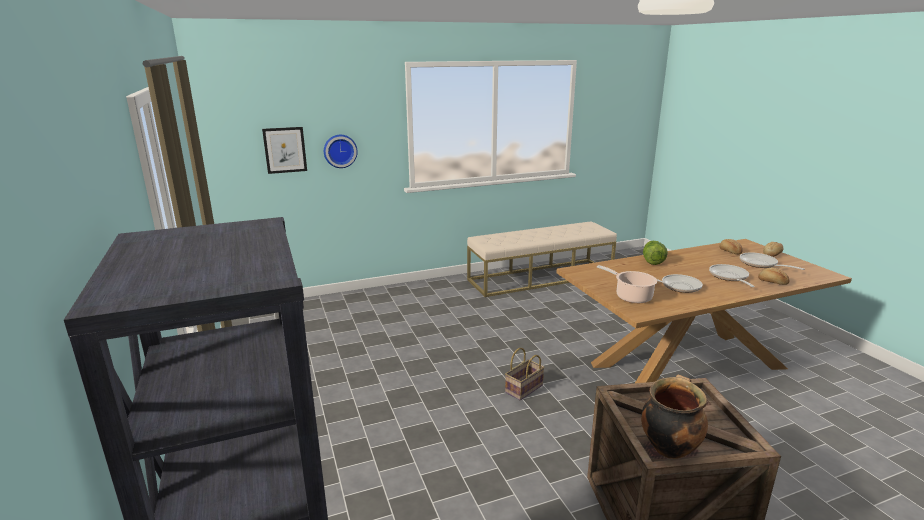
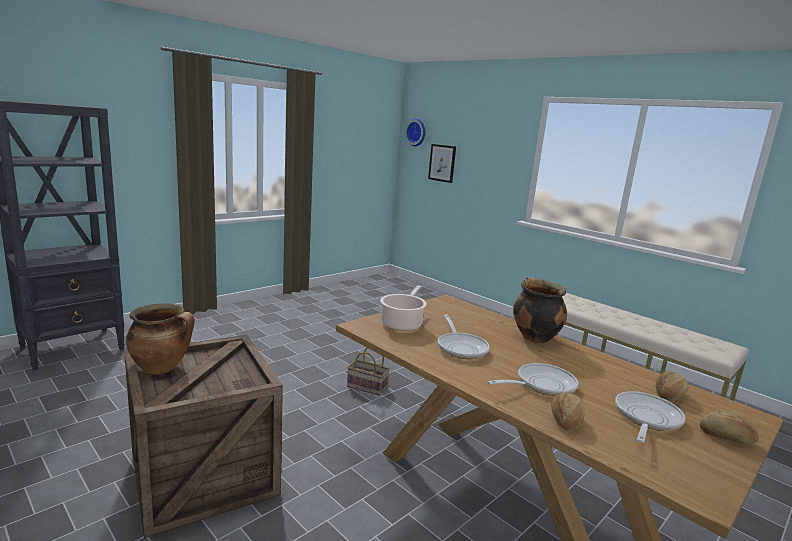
camera: 65 degrees right, 5 degrees down
(340, 151) = (476, 172): wall clock -> wall clock (417, 132)
(652, 261) = (534, 337): lettuce -> cooking pot

